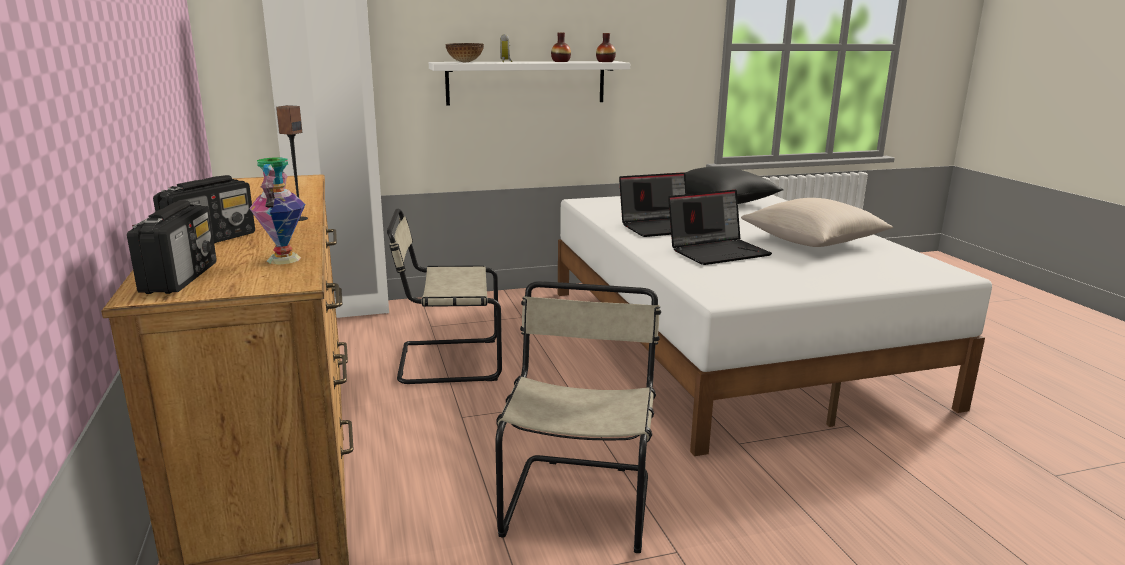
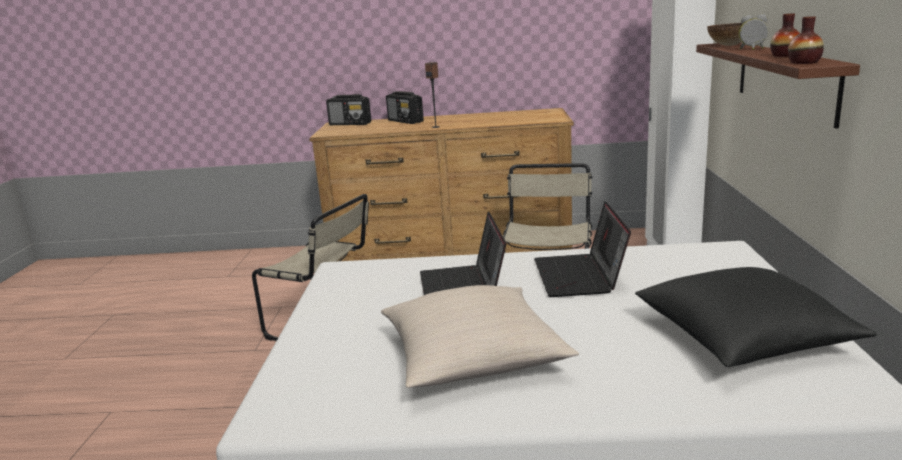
camera: 110 degrees right, 0 degrees up
(284, 259) = (359, 131): vase -> none
(526, 82) = (785, 79): white shelf -> brown shelf

